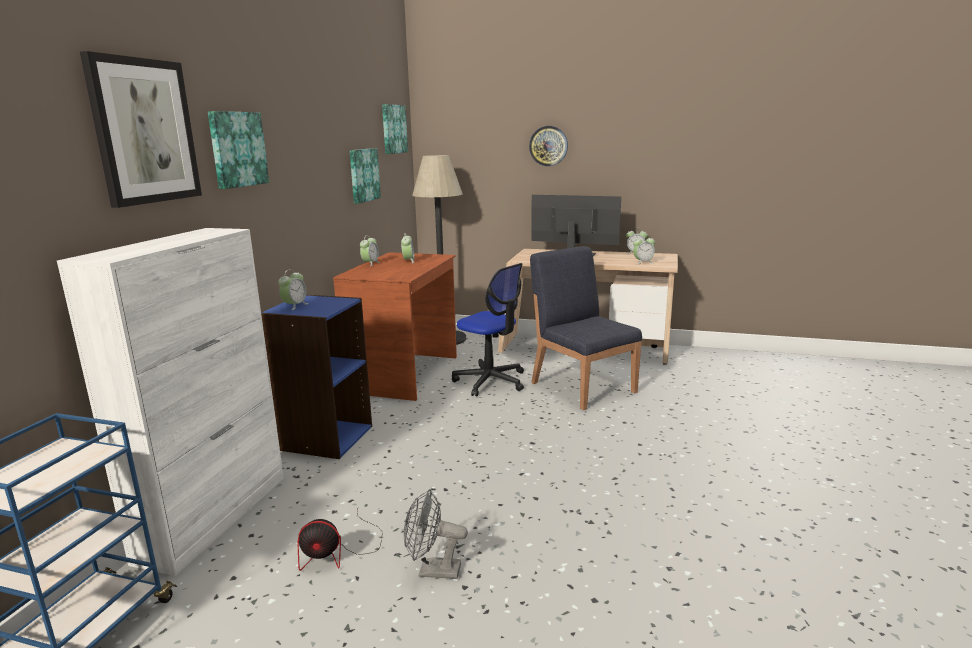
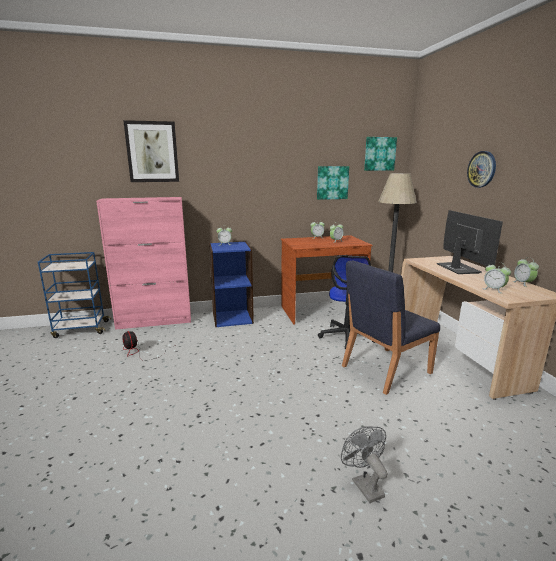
camera: 60 degrees right, 0 degrees up
(215, 516) = (155, 321): white cabinet -> pink cabinet
(237, 149) = (211, 161): picture -> none
(433, 571) = (133, 379): grey fan -> grey fan (364, 484)
(582, 386) = (385, 369): blue chair -> blue chair turned 150 degrees counterclockwise

